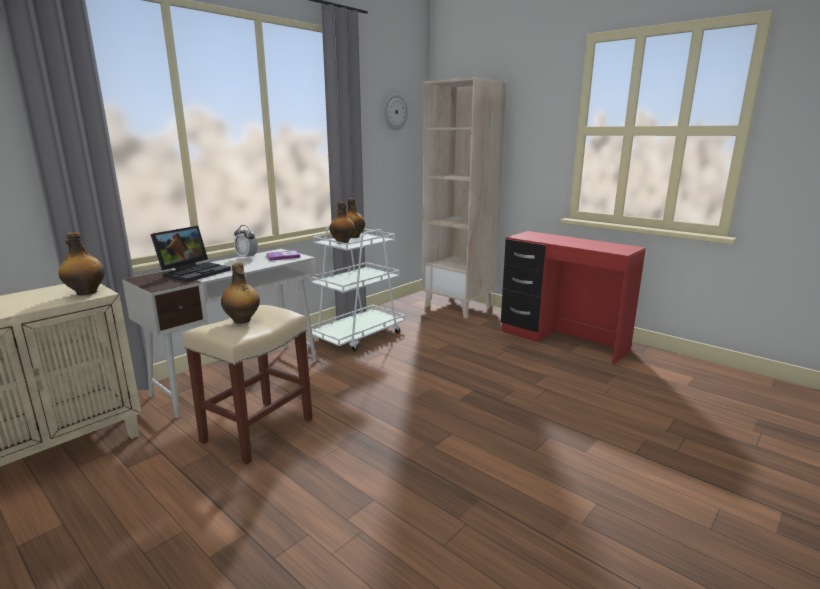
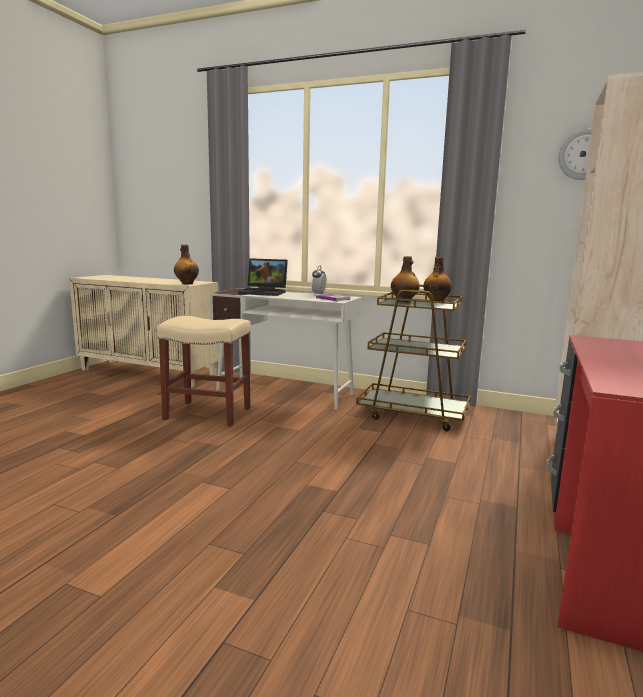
camera: 70 degrees right, 5 degrees down
(242, 320) = (204, 319): bottle -> none
(358, 335) = (413, 414): white cart -> brown cart

